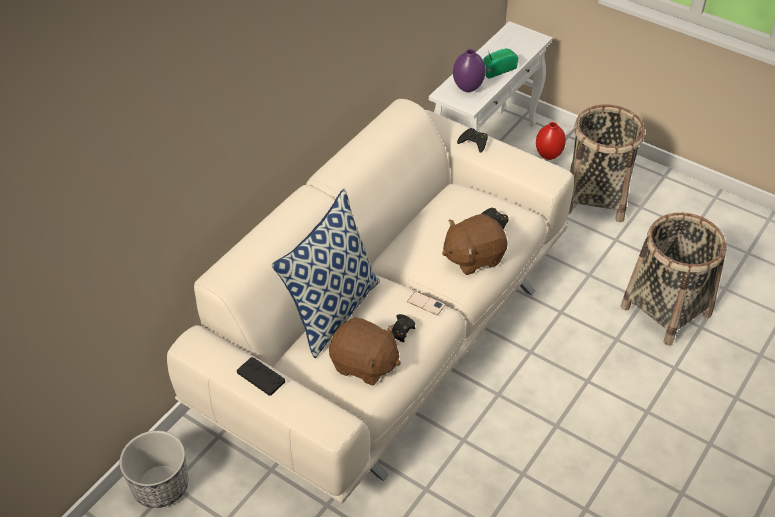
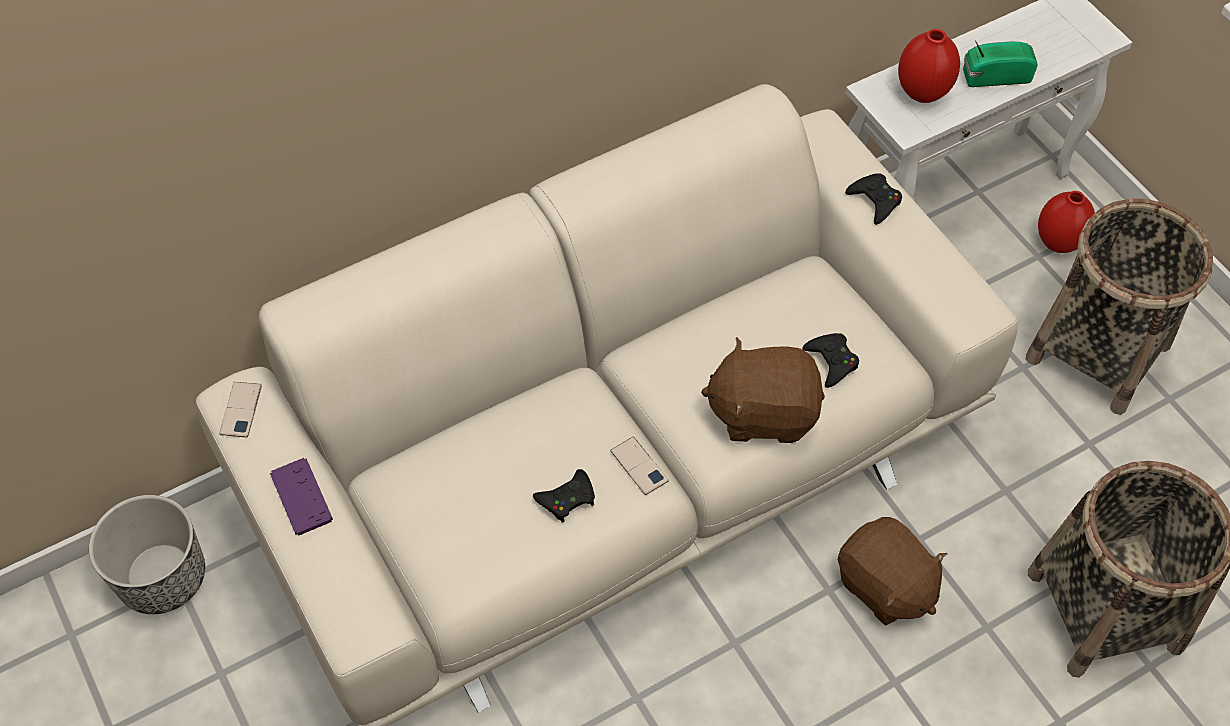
camera: 25 degrees right, 10 degrees up
(199, 348) = (241, 410): none -> phone
(261, 377) = (301, 497): black game controller -> purple game controller
(332, 310) = (489, 417): pillow -> none
(364, 365) = (481, 535): brown plush toy -> brown plush toy (884, 586)
(468, 88) = (922, 94): purple vase -> red vase

